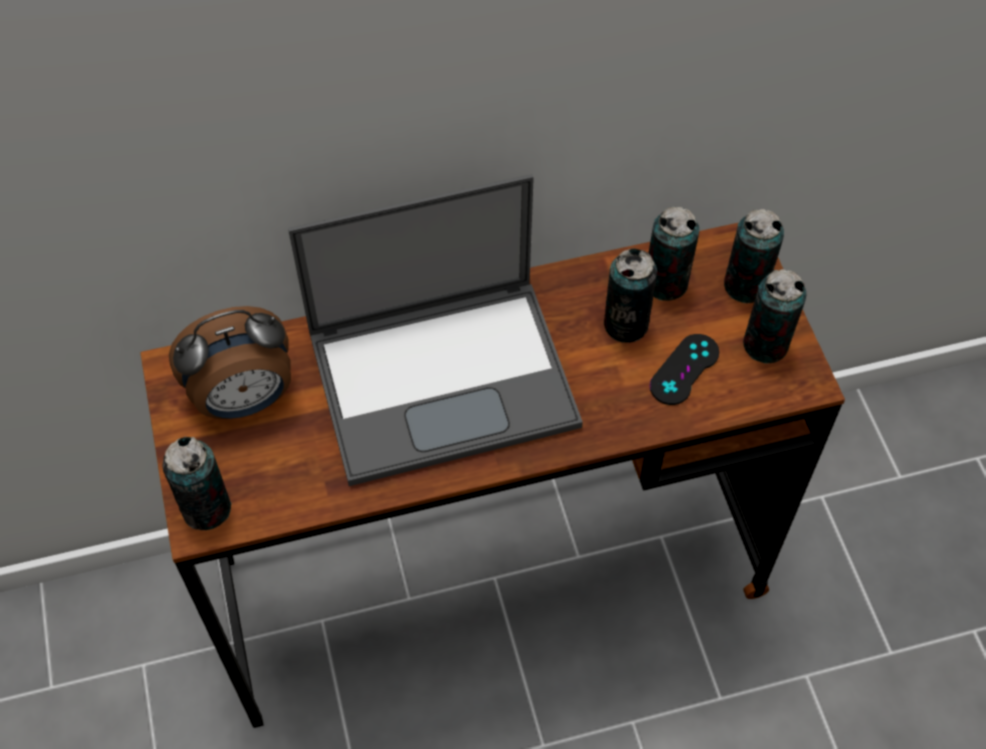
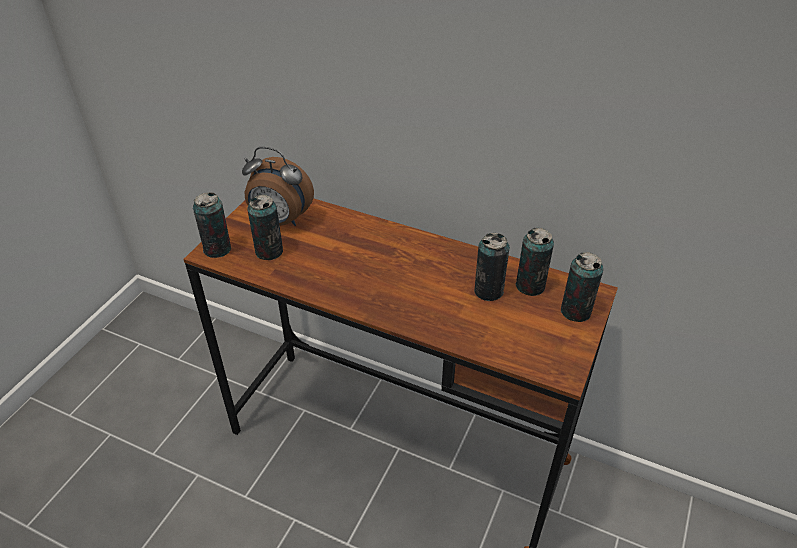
camera: 40 degrees right, 15 degrees down
(445, 377) = (374, 261): laptop -> none
(684, 369) = (498, 327): black game controller -> none
(765, 345) = (558, 343): can -> can (269, 251)

